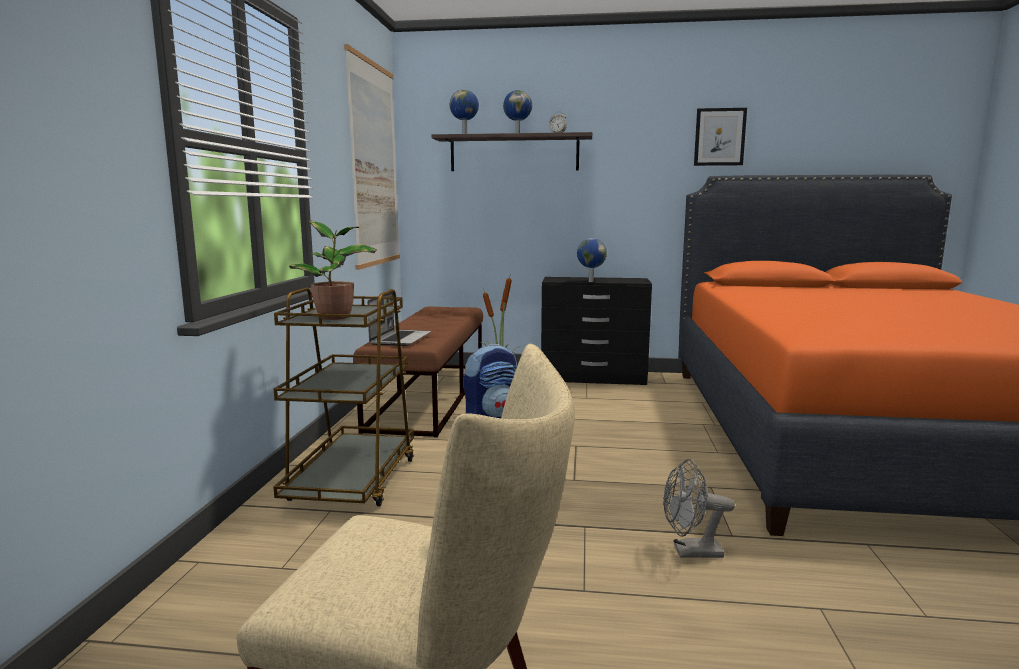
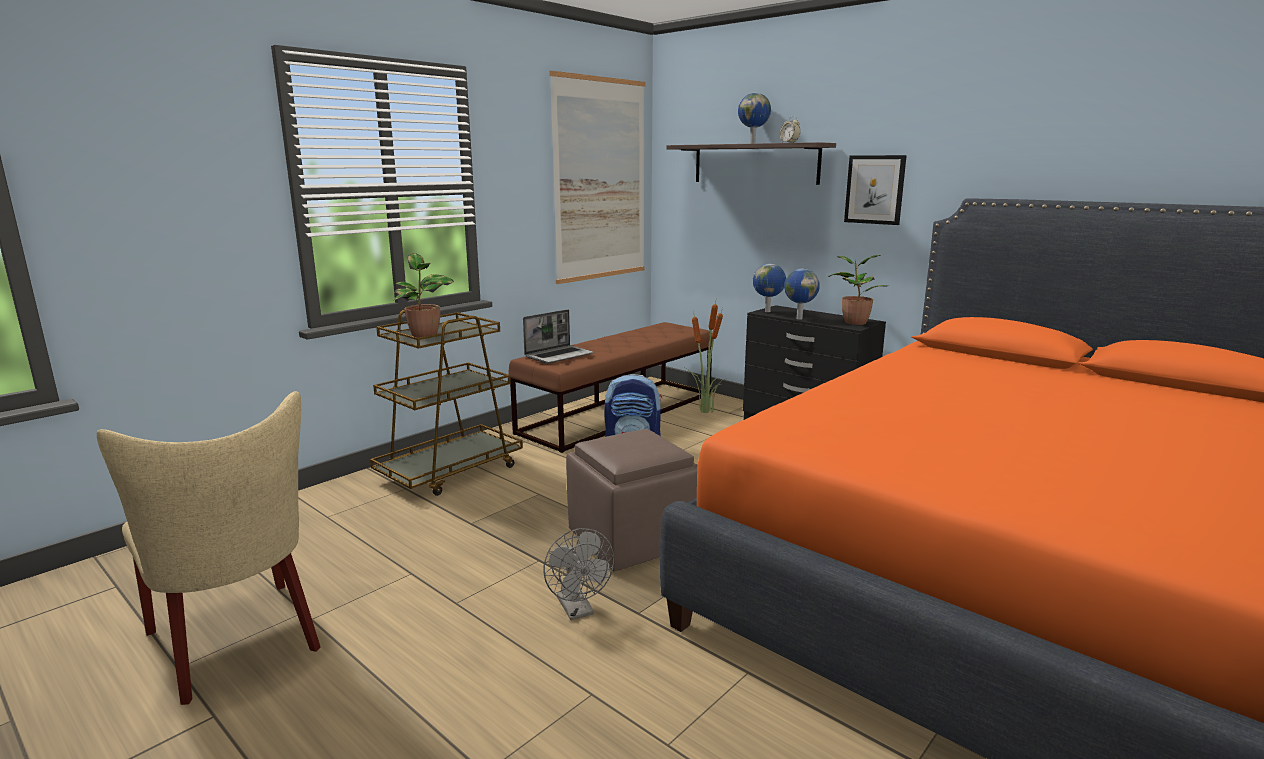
camera: 35 degrees right, 5 degrees up
(465, 134) = (699, 144): globe -> globe (768, 311)
(626, 485) = (632, 540): none -> brown ottoman
(631, 280) = (853, 322): none -> potted plant
(690, 552) = (578, 610): grey fan -> grey fan turned 150 degrees counterclockwise
(719, 137) = (994, 144): picture -> picture (874, 189)

